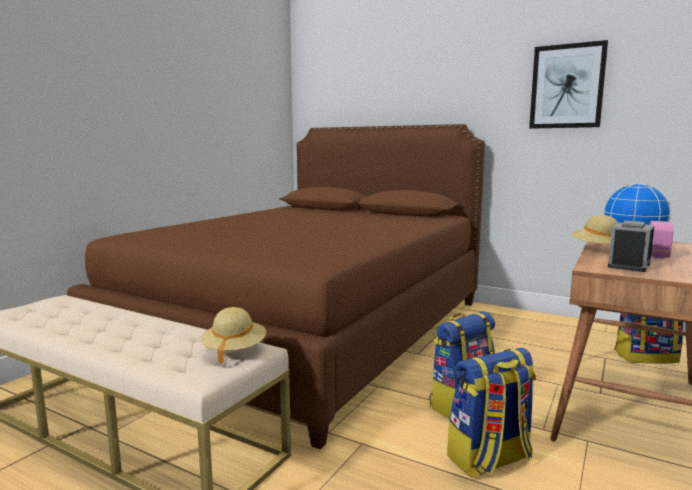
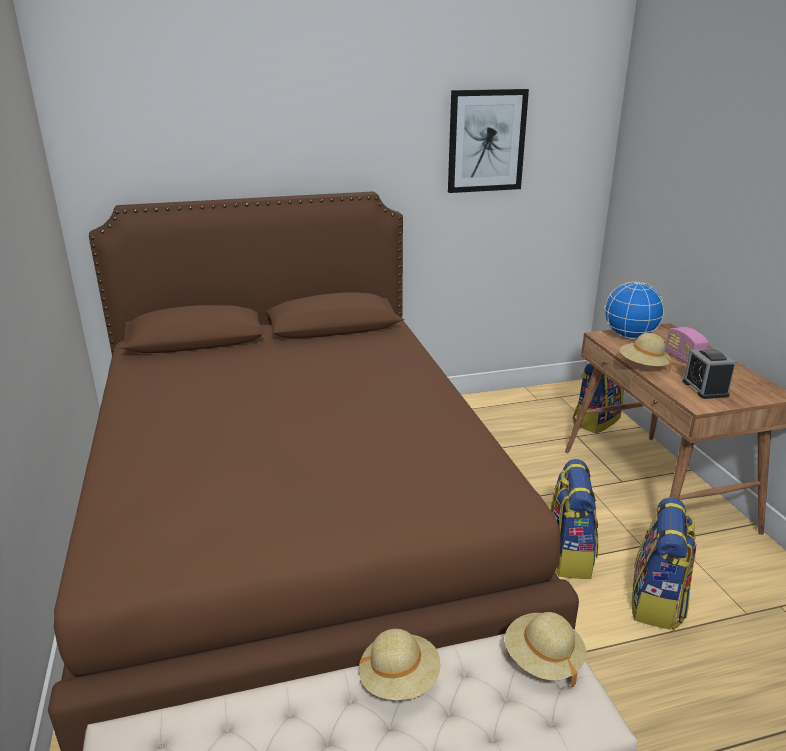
camera: 45 degrees left, 15 degrees up
(163, 326) = (399, 680): none -> beige hat

